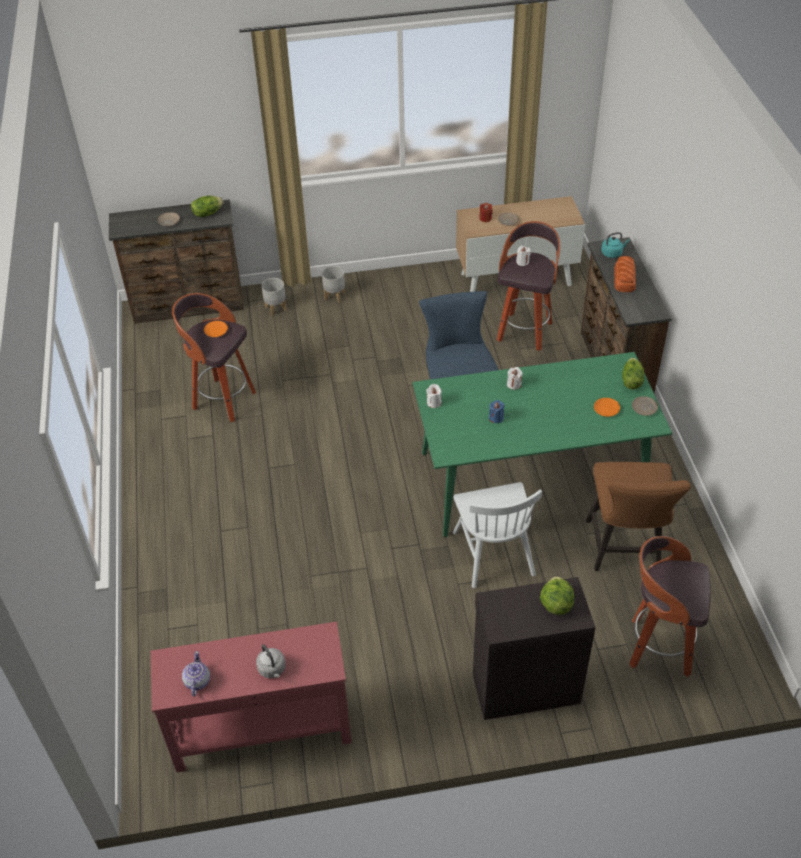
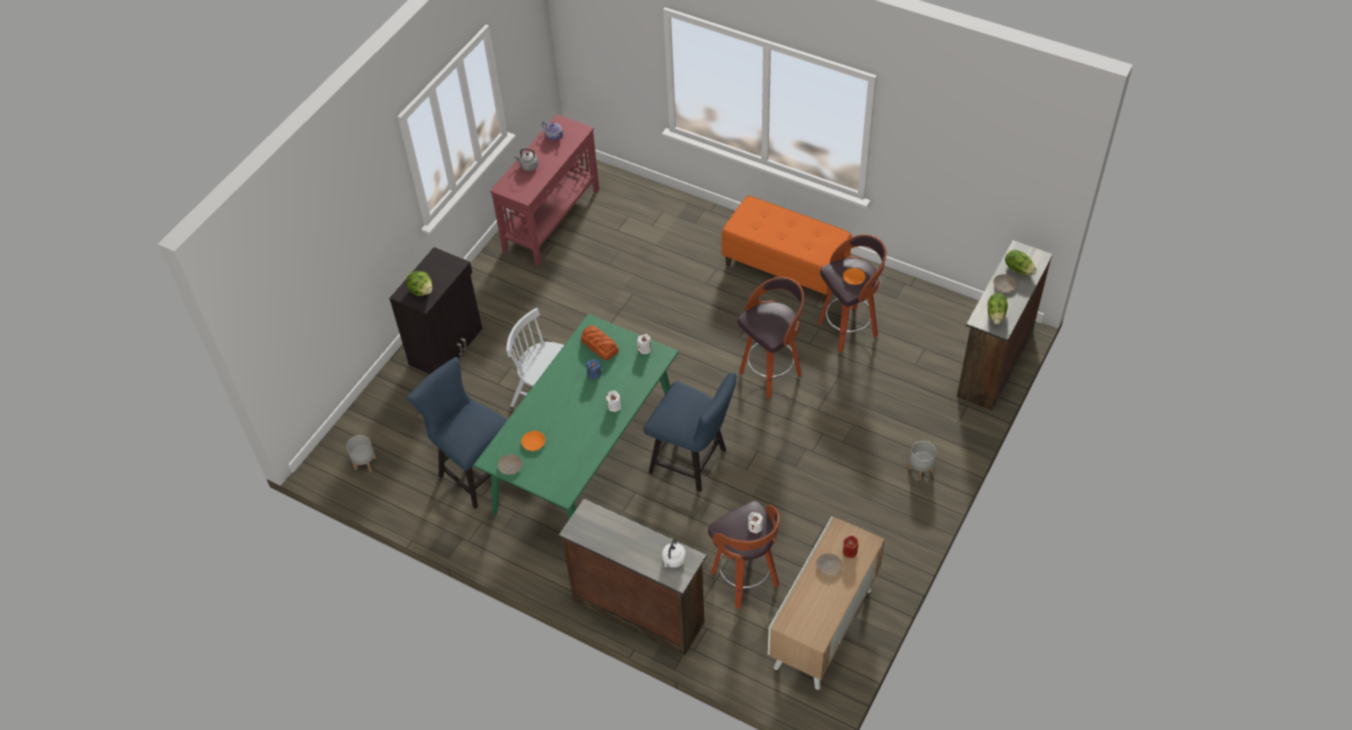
camera: 130 degrees right, 5 degrees up
(178, 480) = (785, 267): none -> orange bench
(276, 308) = (939, 419): grey planter -> grey planter (365, 463)
(612, 253) = (673, 560): turquoise kettle -> white kettle
(624, 279) = (634, 541): bread -> bread (599, 345)
(624, 551) = (474, 470): brown chair -> blue chair
(631, 381) = (542, 480): lettuce -> lettuce (1018, 269)
(658, 647) = (395, 430): stool -> stool (771, 372)

